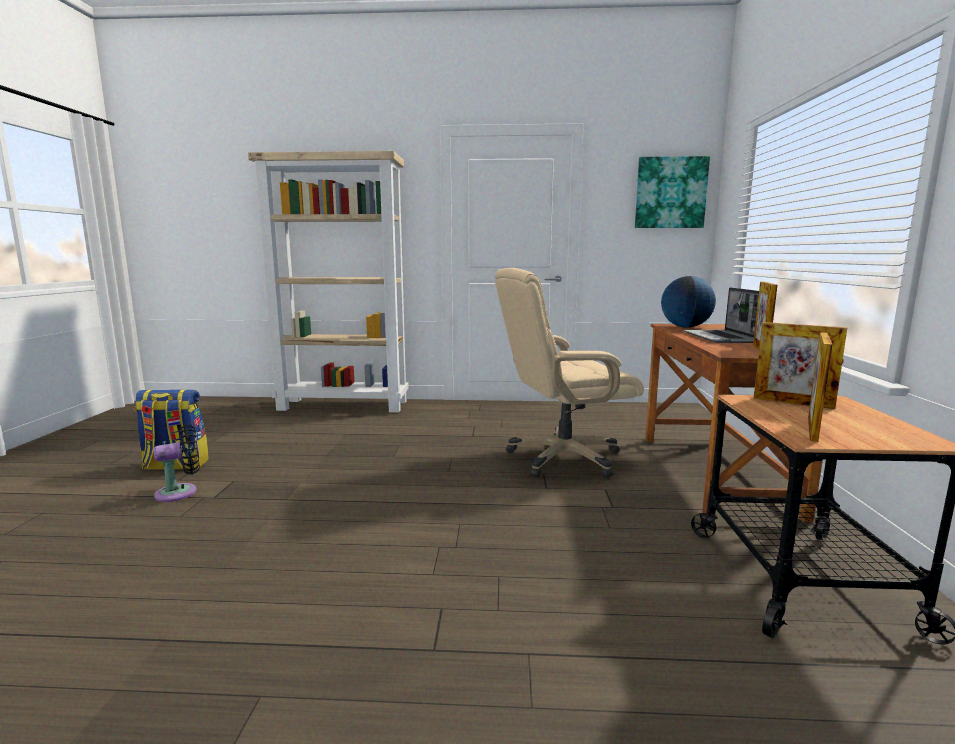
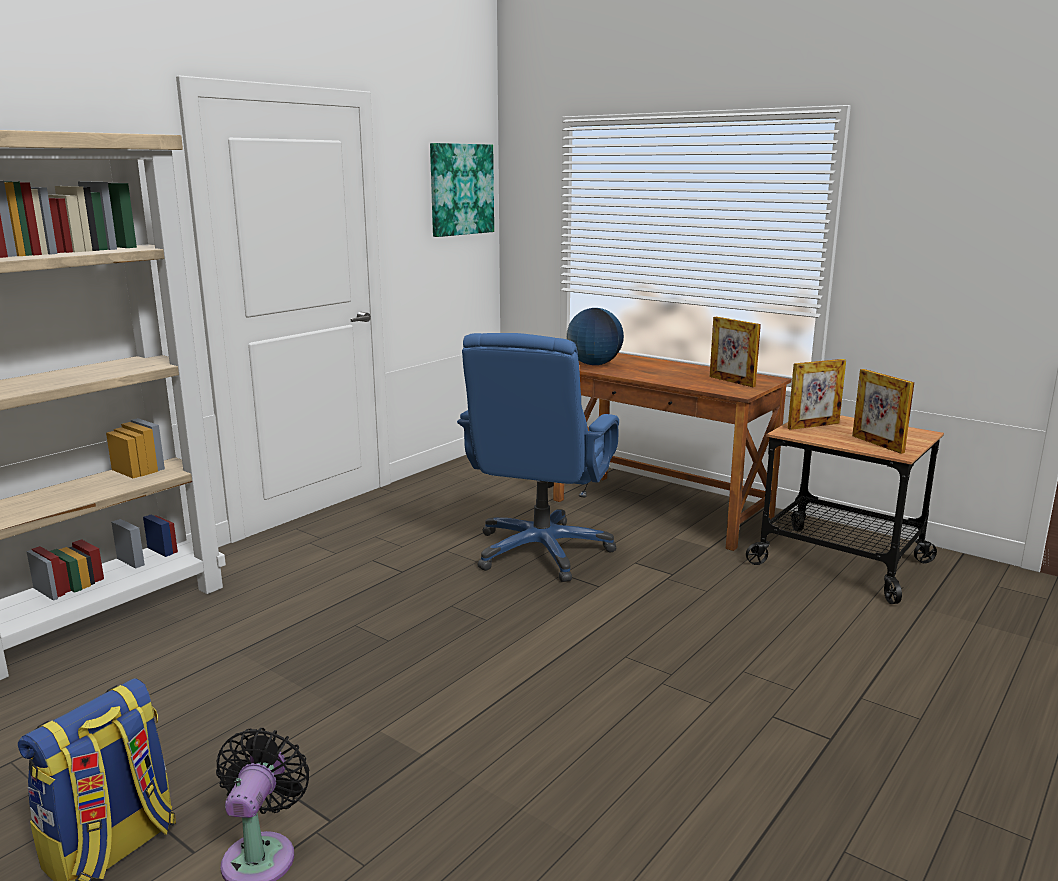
camera: 55 degrees left, 5 degrees up
(563, 458) = (541, 551): beige office chair -> blue office chair
(721, 338) = (667, 374): laptop -> none

